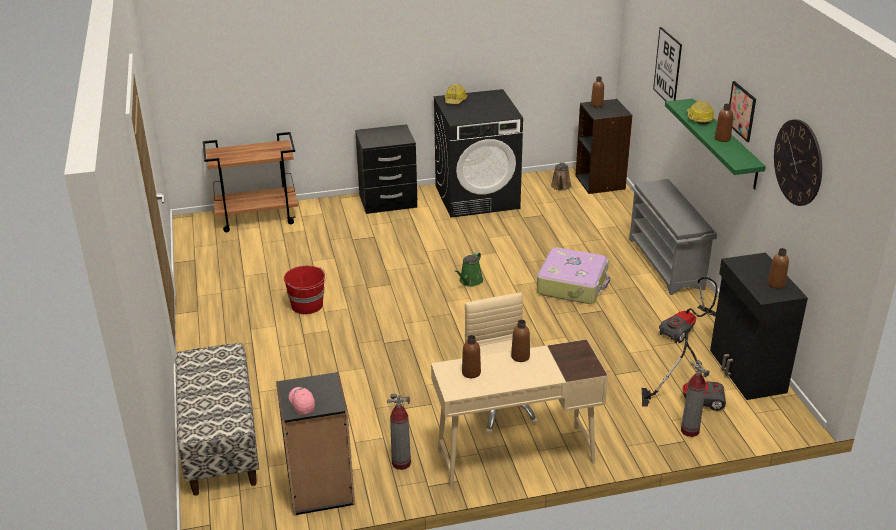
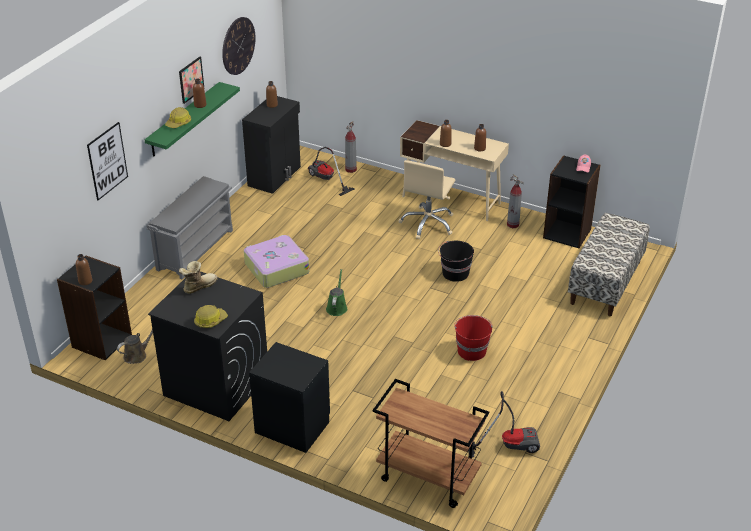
camera: 140 degrees left, 5 degrees up
(401, 365) = (455, 273): none -> black bucket
(470, 281) = (337, 307): green watering can -> green watering can turned 60 degrees counterclockwise
(499, 111) = (198, 286): none -> boot
(687, 329) = (262, 208): vacuum cleaner -> vacuum cleaner (509, 444)

